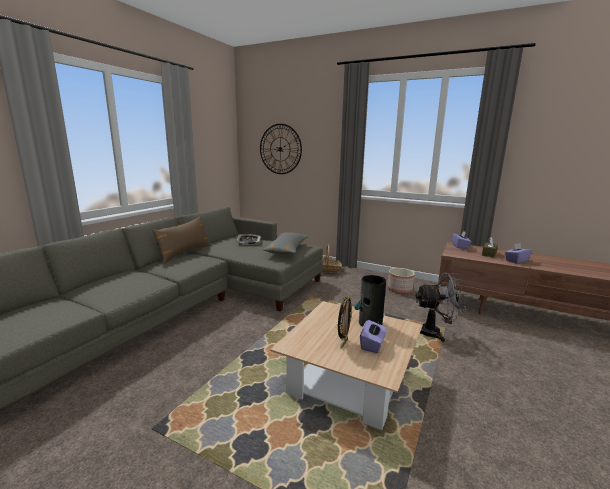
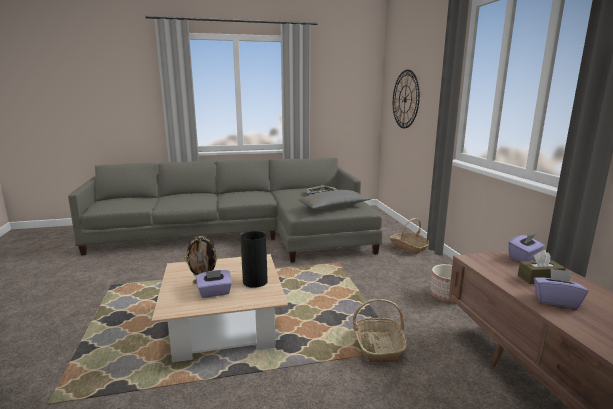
camera: 50 degrees right, 0 degrees up
(184, 253) = (262, 190): brown pillow -> none
(435, 333) = (378, 346): grey fan -> basket

